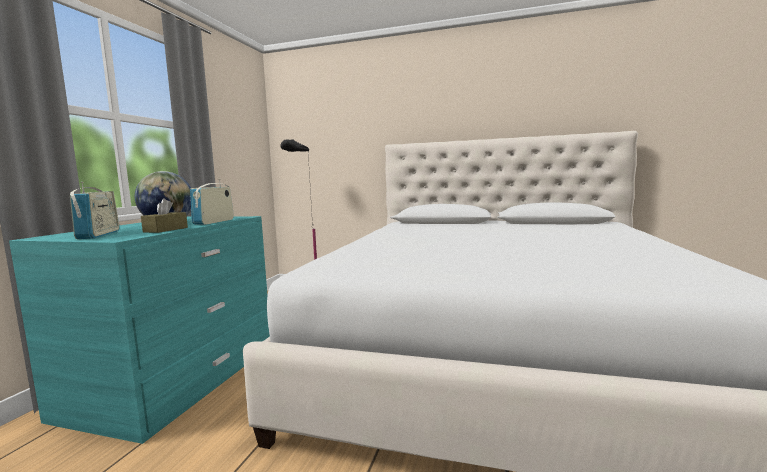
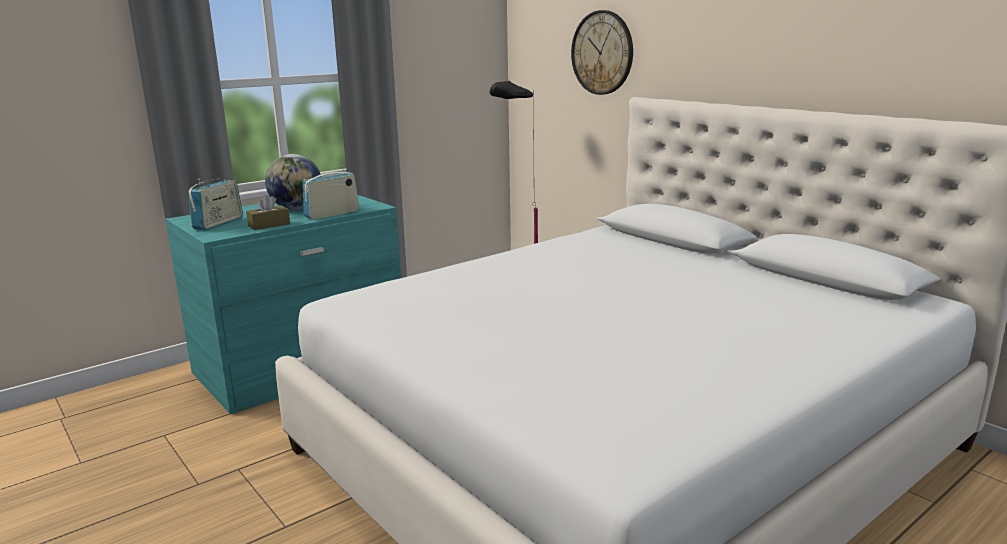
camera: 35 degrees right, 10 degrees up
(353, 122) = (602, 53): none -> wall clock

